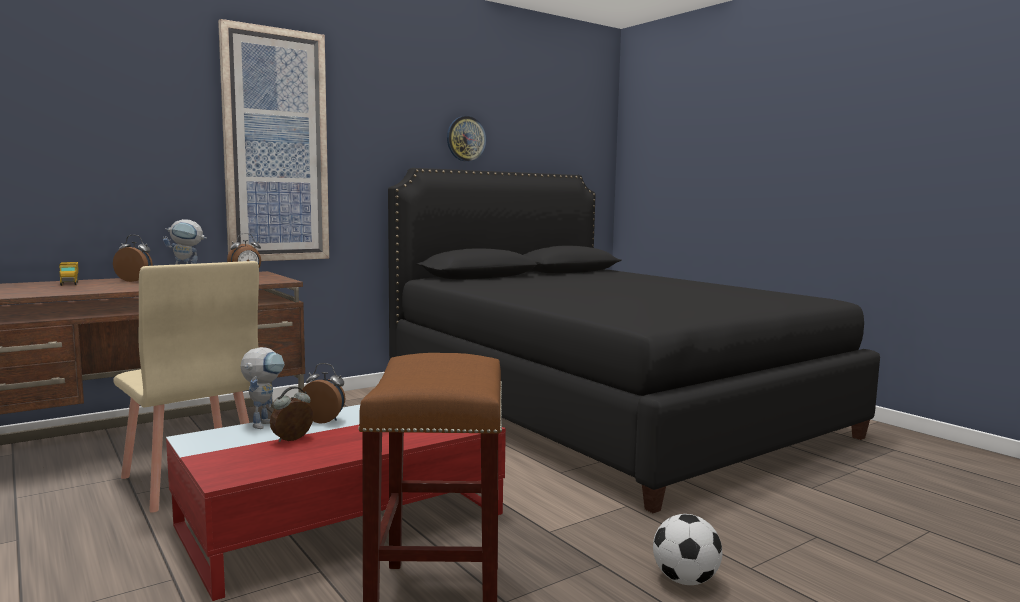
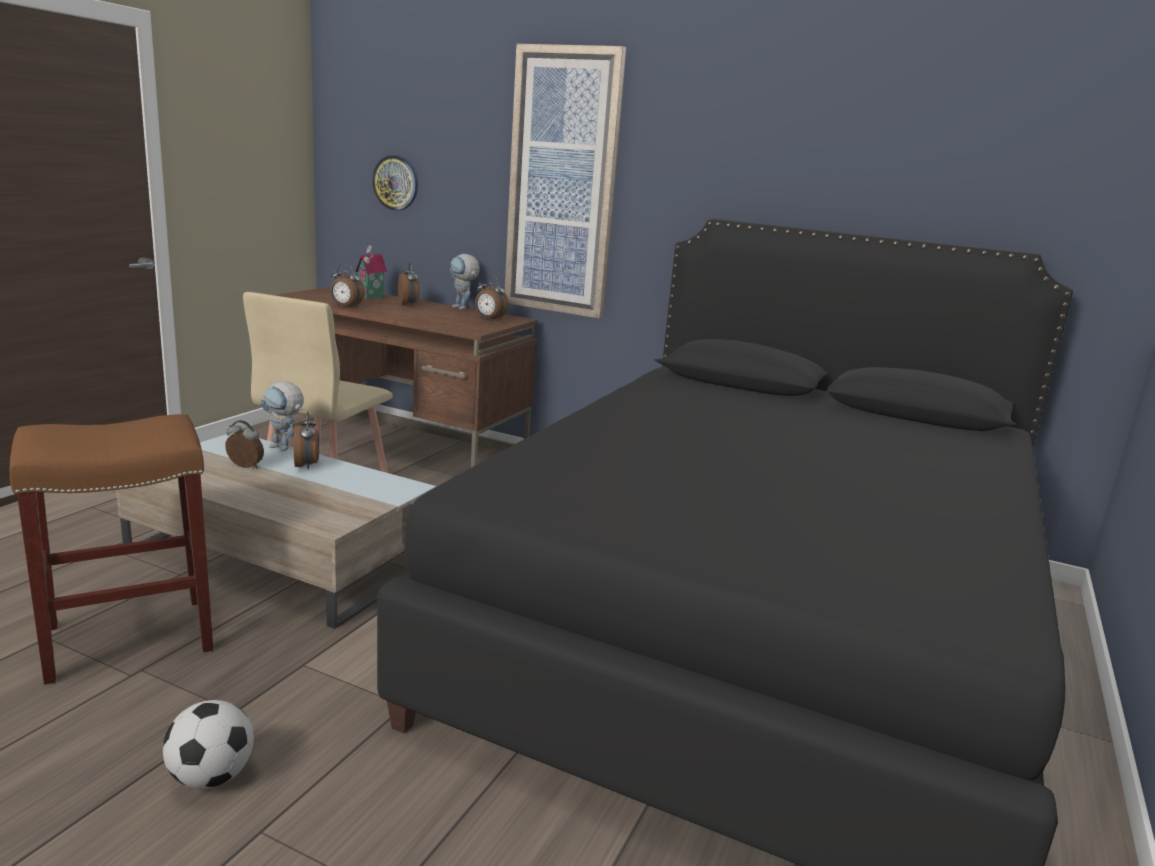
camera: 60 degrees right, 10 degrees up
(69, 283) = (372, 297): toy truck -> toy house
(103, 290) = (346, 307): none -> alarm clock
(264, 423) = (285, 449): toy robot -> toy robot turned 45 degrees clockwise
(342, 519) = (280, 557): red coffee table -> beige coffee table
(466, 139) = (820, 180): wall clock -> wall clock (396, 183)

